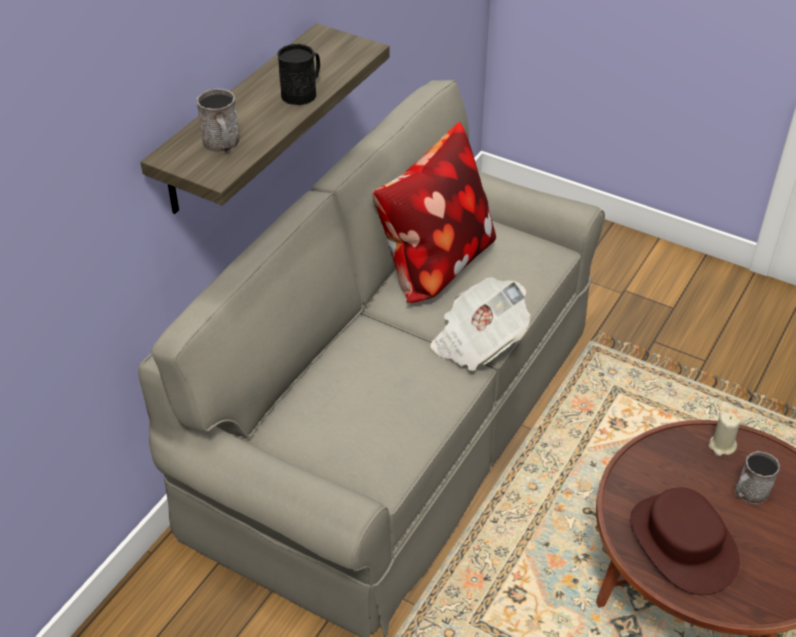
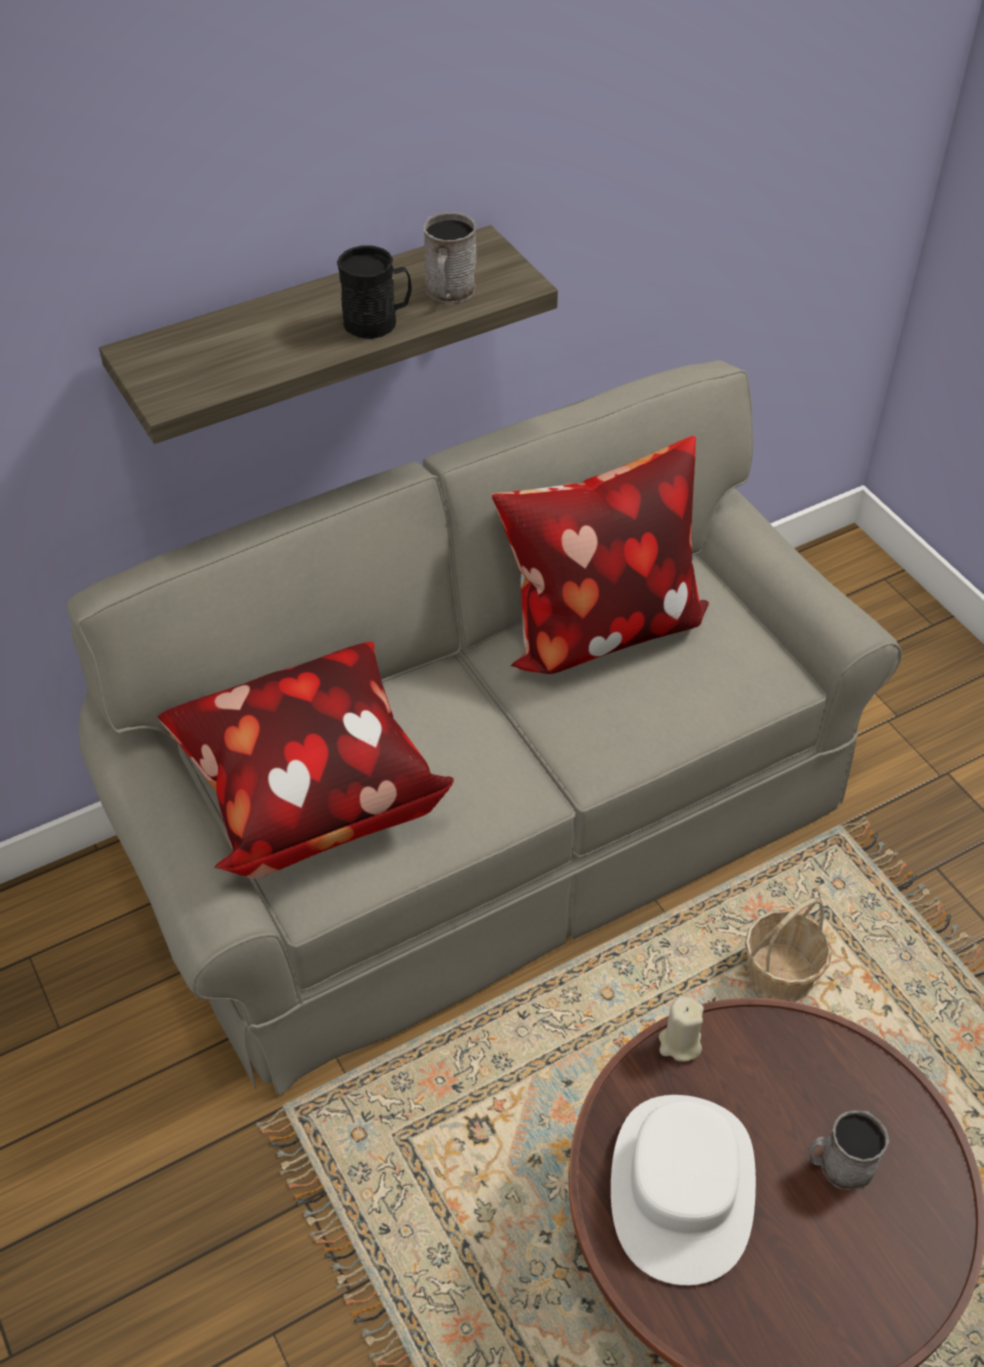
camera: 30 degrees right, 5 degrees up
(222, 145) = (212, 360): grey mug -> grey mug (449, 292)
(338, 424) = (307, 794): none -> pillow
(478, 342) = (574, 762): newspaper -> none
(616, 432) = (781, 974): none -> basket
(682, 543) = (681, 1186): brown hat -> white hat
(721, 446) = (852, 1075): beige candle -> beige candle (679, 1043)

